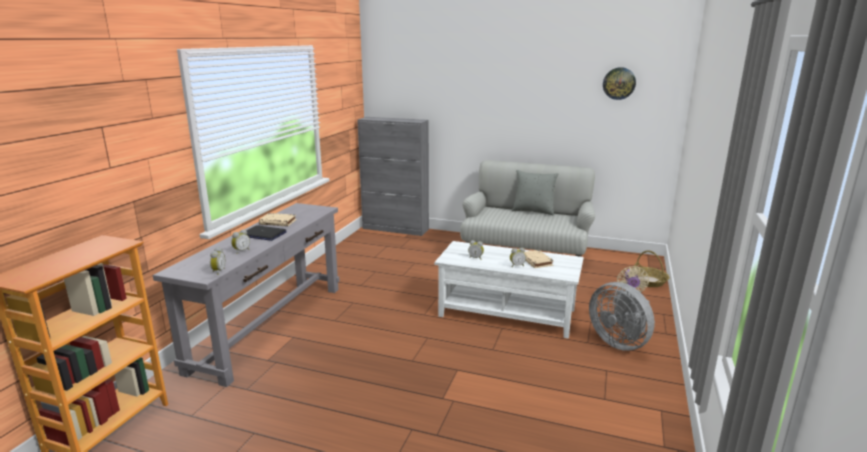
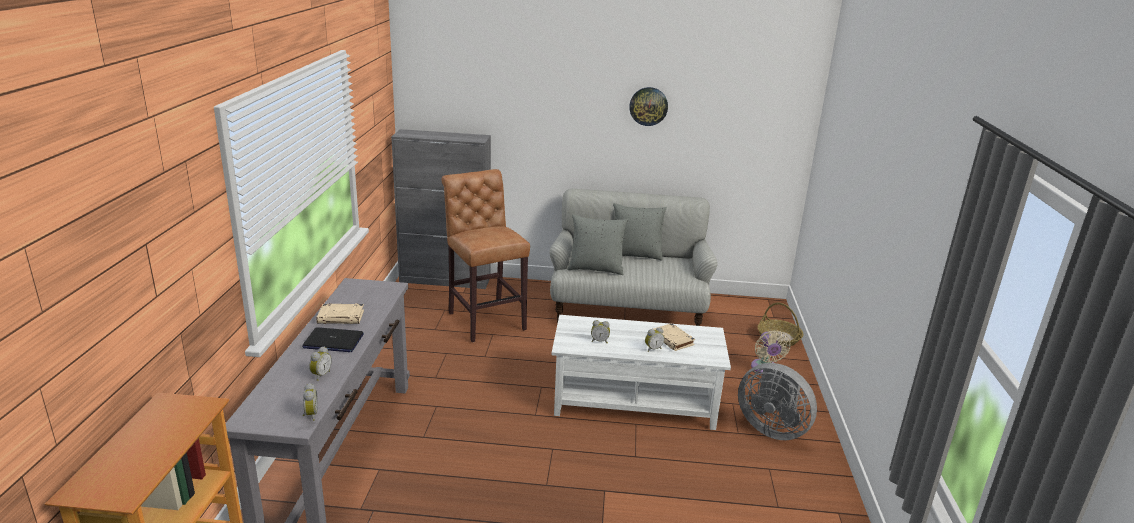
camera: 15 degrees left, 5 degrees up
(413, 253) = (485, 319): none -> brown stool
(497, 217) = (596, 268): none -> grey pillow
(619, 83) = (739, 95): wall clock -> wall clock (648, 106)

